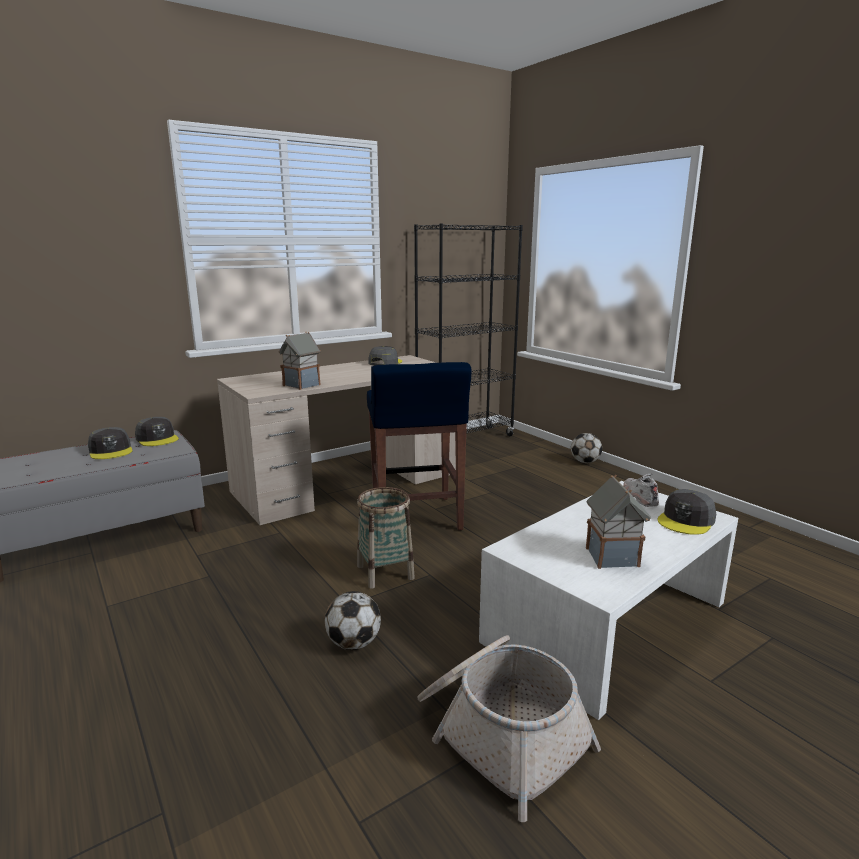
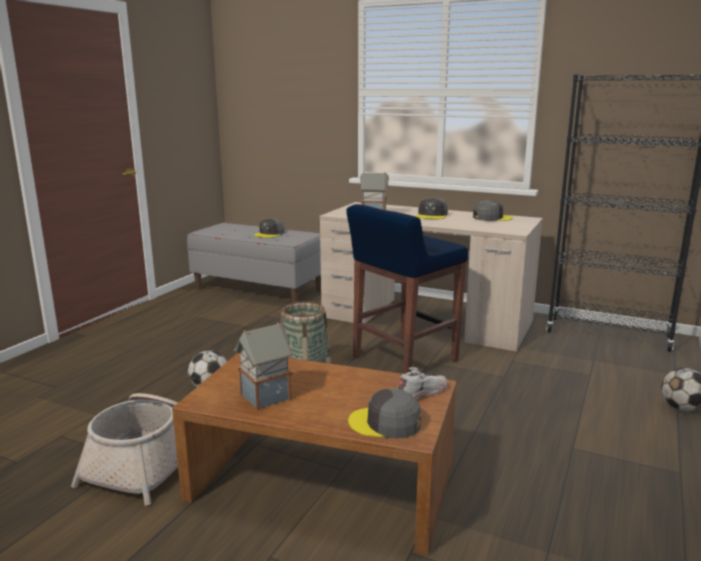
camera: 60 degrees right, 0 degrees up
(157, 439) = (301, 235): grey cap -> grey cap (432, 215)
(608, 622) = (321, 484): white coffee table -> brown coffee table

